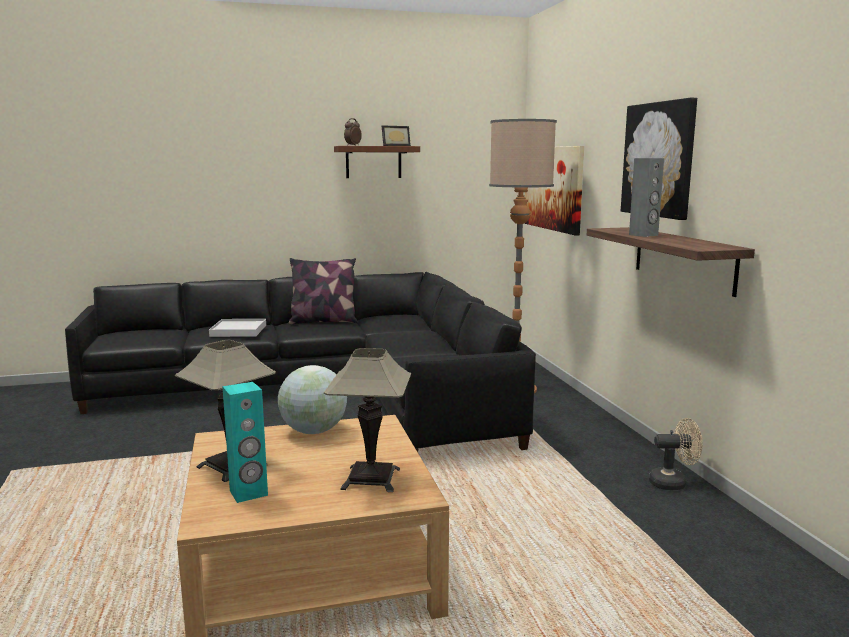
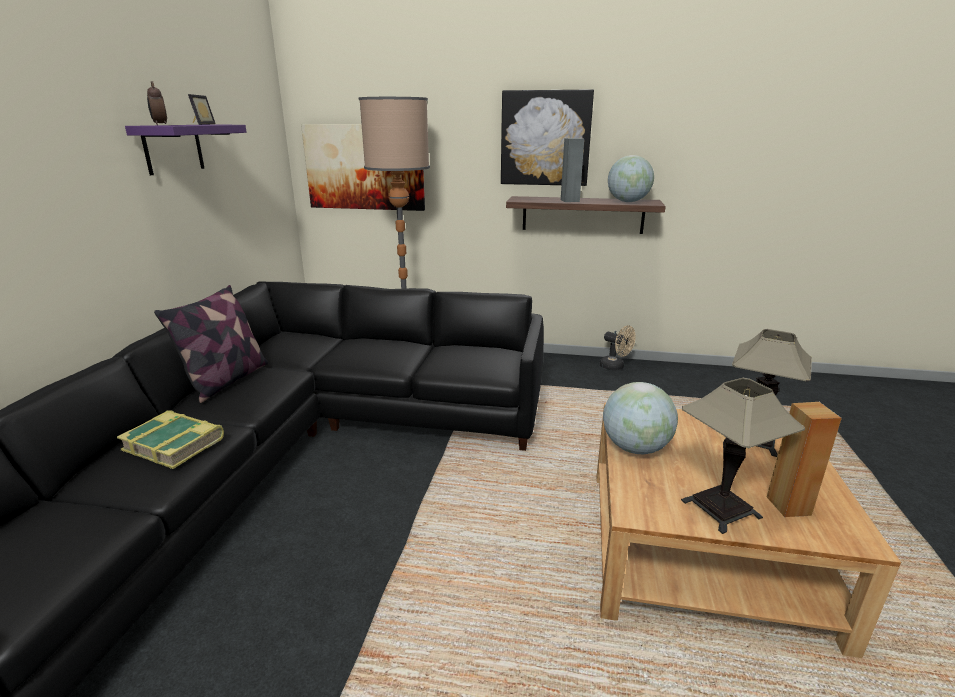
camera: 65 degrees left, 10 degrees up
(238, 331) = (175, 444): white tray -> book
(249, 493) = (789, 506): turquoise speaker -> brown speaker
(373, 162) = (173, 148): brown shelf -> purple shelf
(673, 483) = (615, 367): beige fan -> beige fan turned 105 degrees clockwise
(690, 243) = (627, 202): none -> globe

